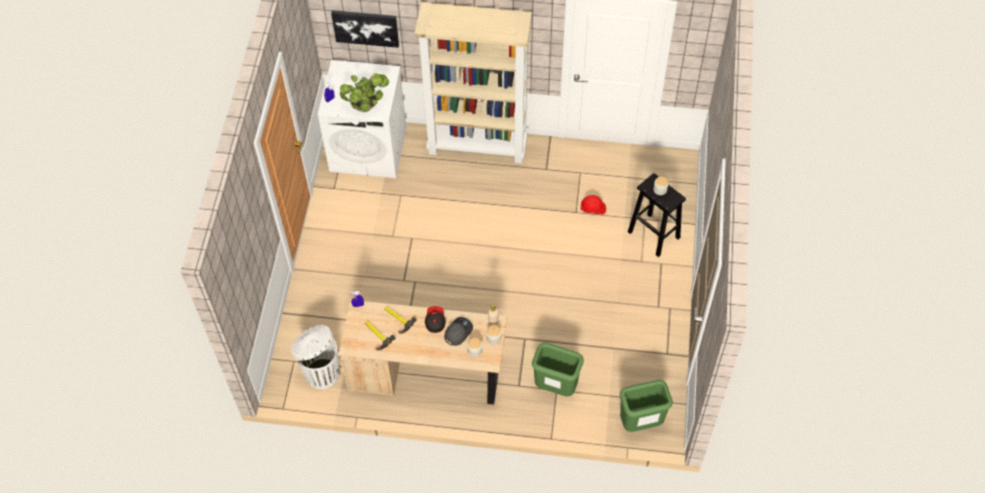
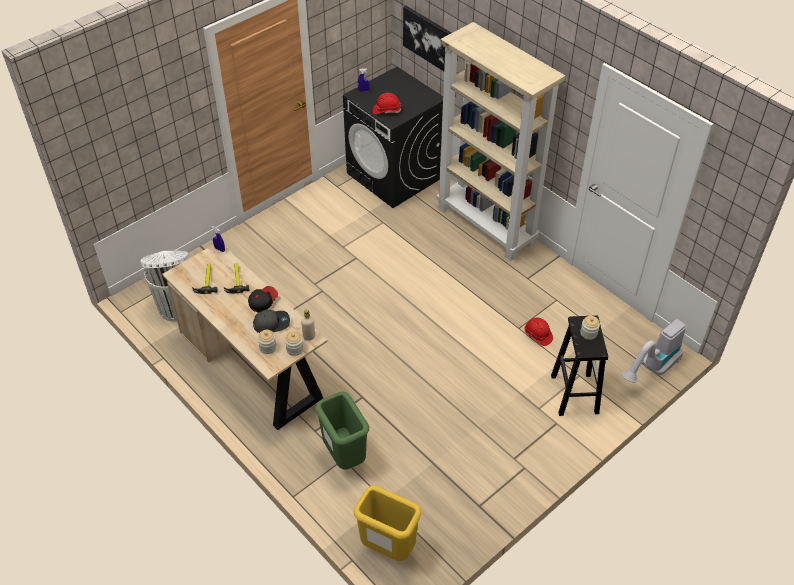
camera: 40 degrees right, 10 degrees down
(366, 106) = (386, 110): potted plant -> red hard hat
(369, 149) = (394, 176): white washing machine -> black washing machine
(640, 423) = (387, 548): green trash can -> yellow trash can
(683, 181) = (652, 369): none -> vacuum cleaner

